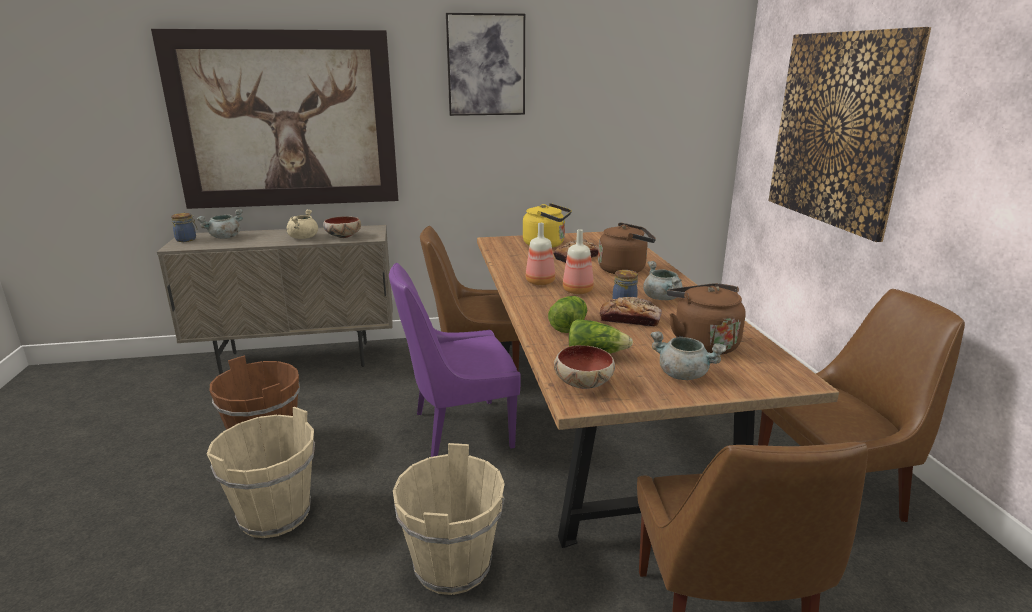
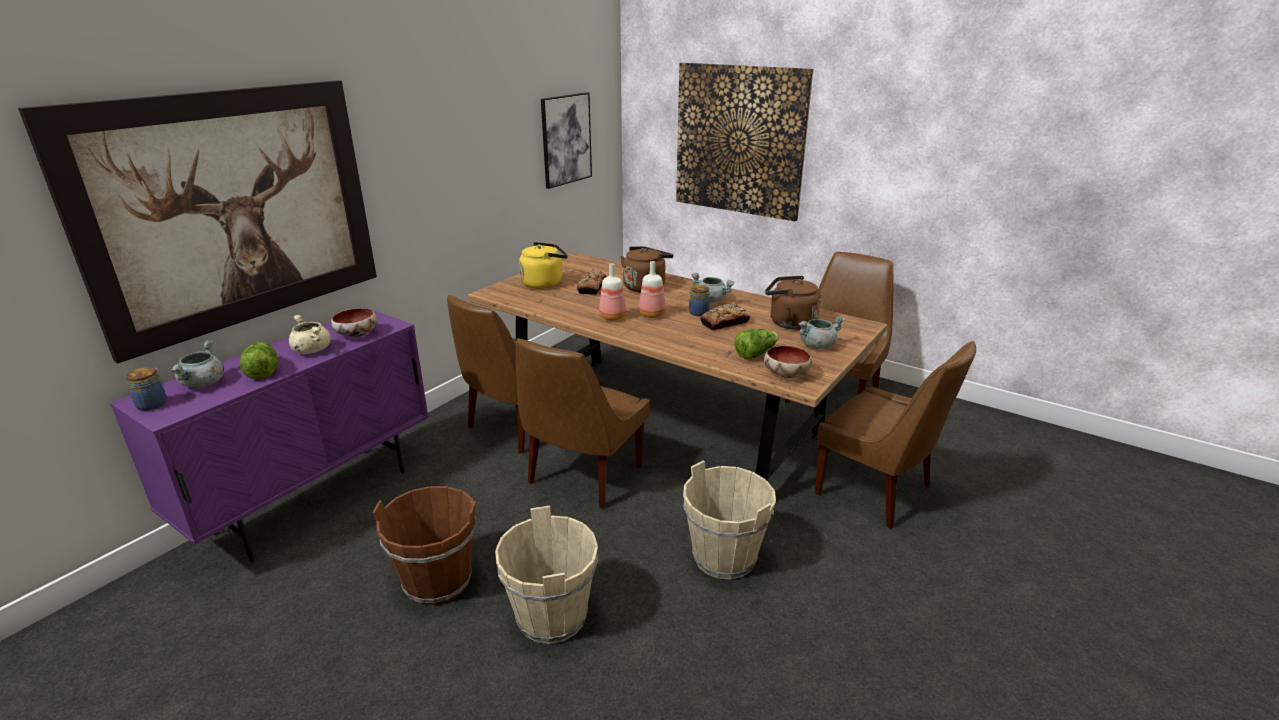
camera: 45 degrees left, 5 degrees up
(298, 359) = (315, 500): beige cabinet -> purple cabinet
(458, 430) = (582, 477): purple chair -> brown chair
(486, 65) = (437, 109): picture -> picture (566, 139)
(568, 326) = (701, 342): lettuce -> lettuce (262, 371)

